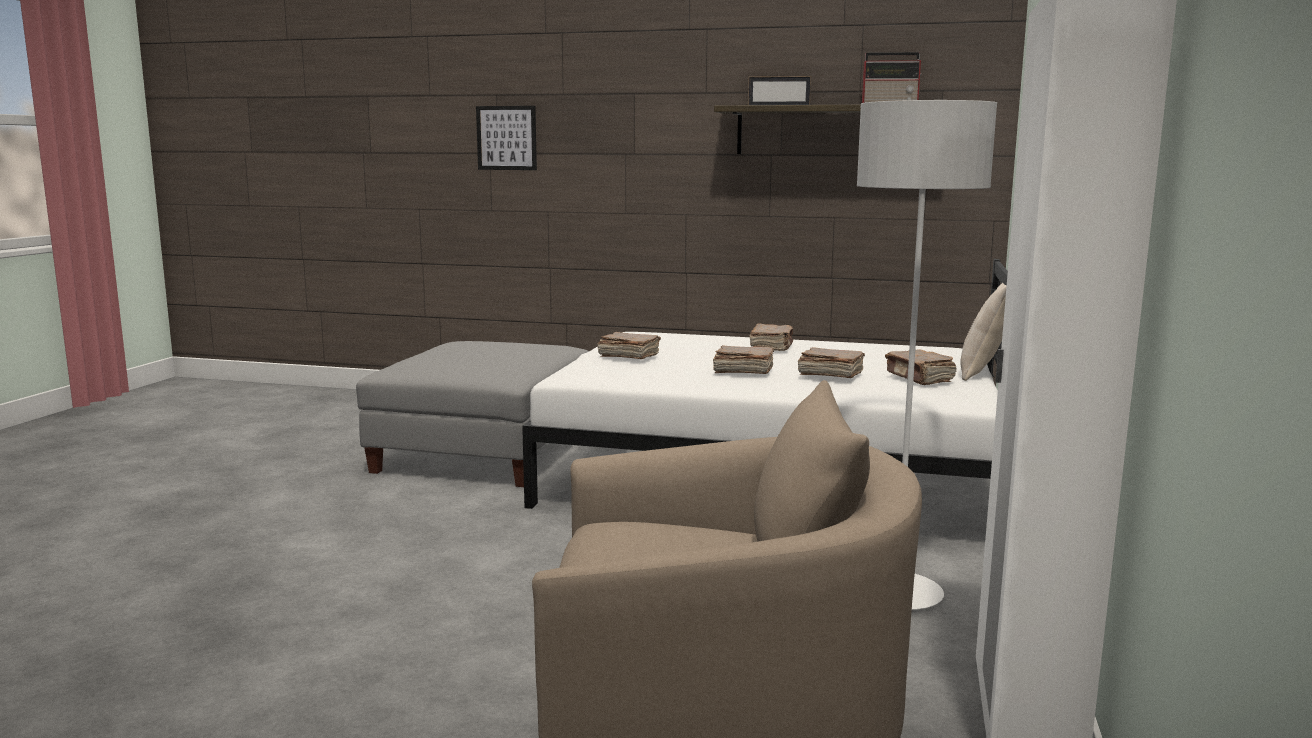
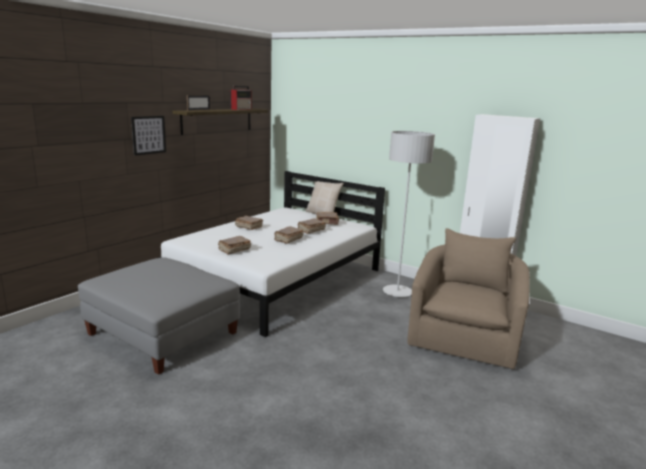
camera: 70 degrees left, 5 degrees up
(506, 138) = (46, 134): picture -> picture (148, 135)

